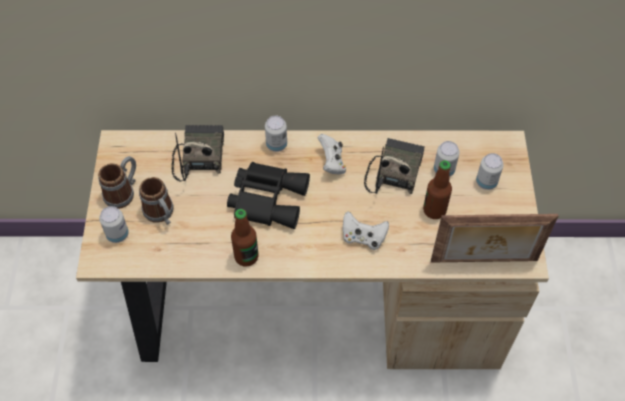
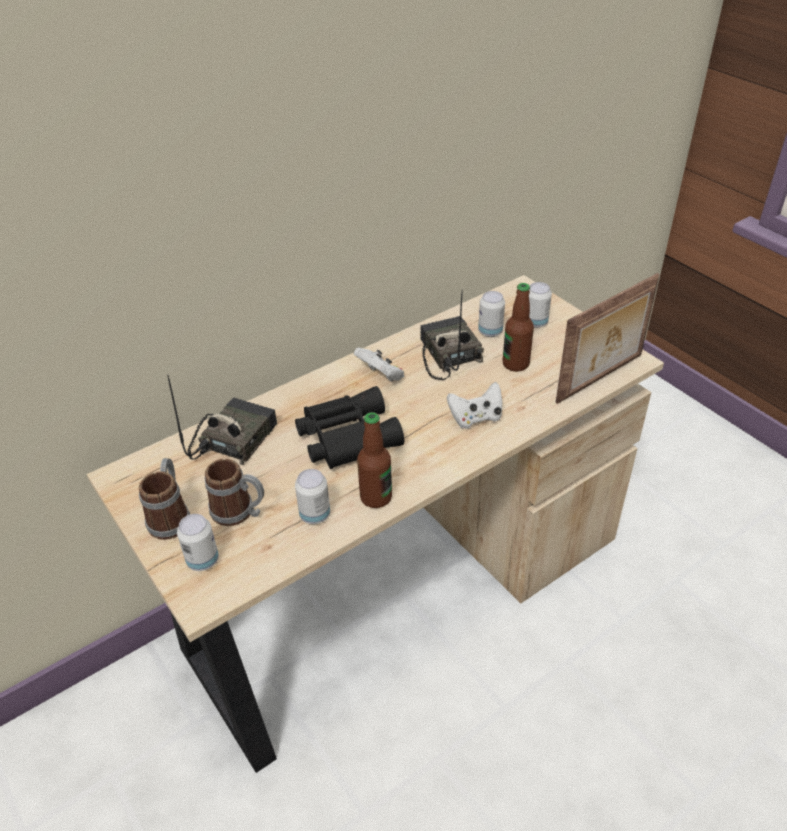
camera: 35 degrees left, 15 degrees down
(199, 156) = (232, 439): radio -> radio turned 60 degrees clockwise
(276, 145) = (309, 389): can -> can (315, 515)

